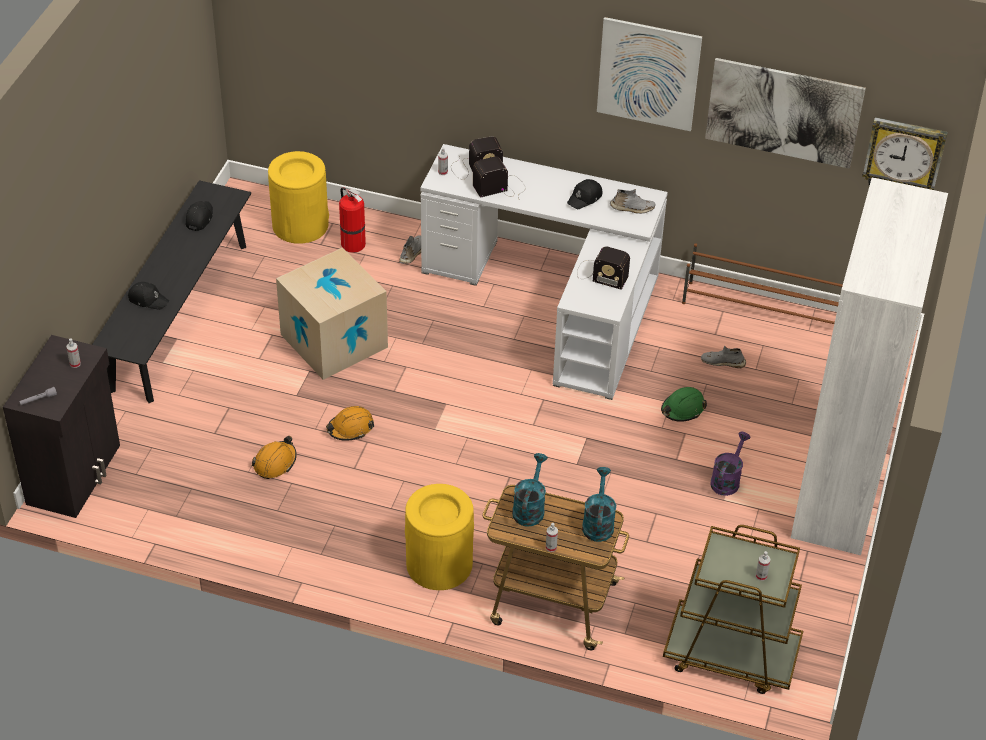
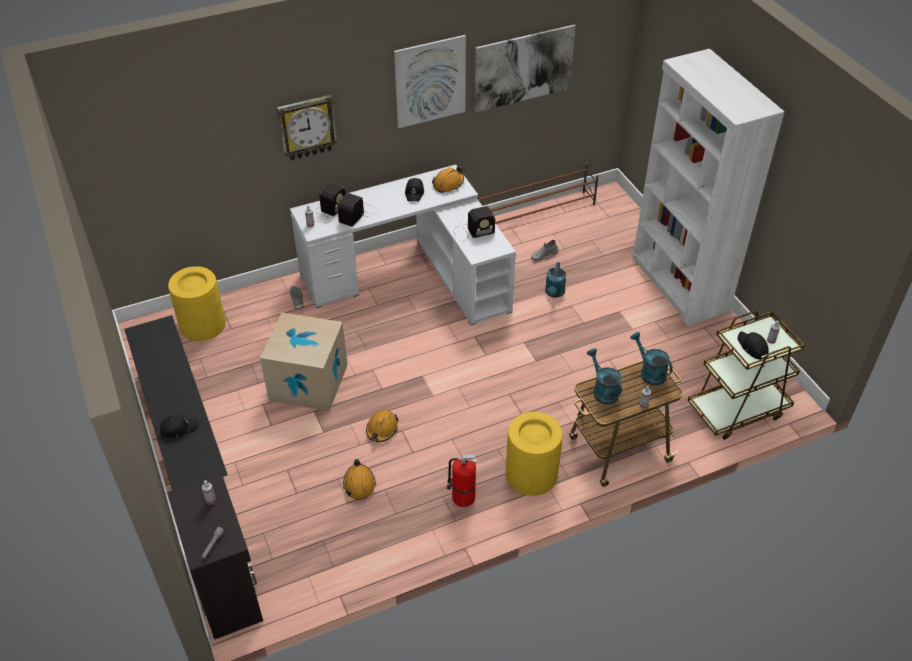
camera: 40 degrees left, 0 degrees up
(199, 218) = (154, 353): black cap -> black cap (752, 347)
(352, 243) = (251, 316): fire extinguisher -> fire extinguisher (462, 497)
(632, 208) = (448, 184): grey shoe -> orange hard hat
(682, 409) = (554, 293): green hard hat -> turquoise watering can
(727, 479) = (621, 316): purple watering can -> none
(904, 156) = (600, 63): wall clock -> wall clock (307, 127)

